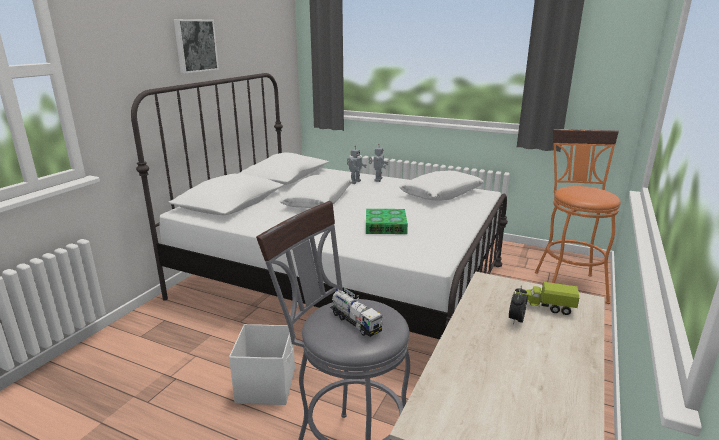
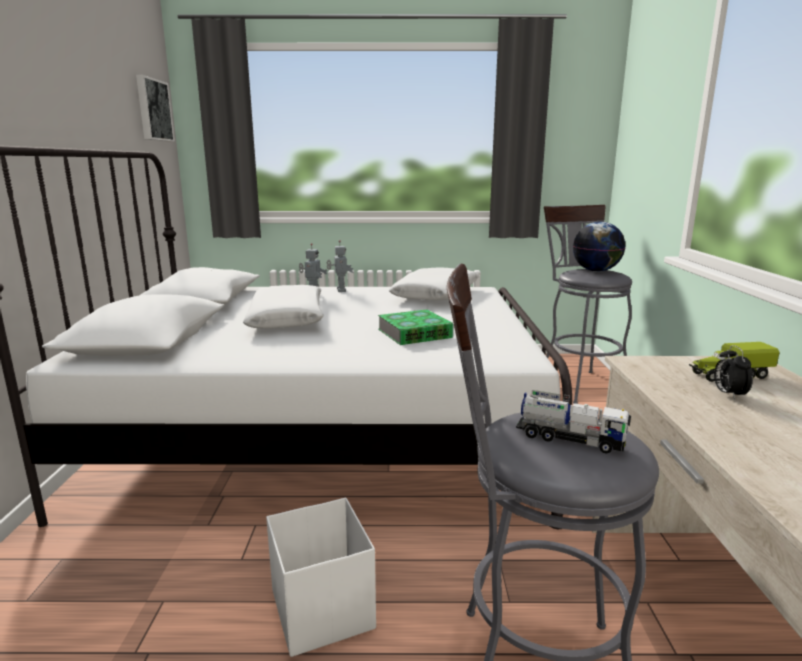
camera: 25 degrees left, 5 degrees down
(195, 45) = (49, 90): picture -> picture (153, 110)
(568, 283) = (578, 384): orange stool -> grey stool
(590, 191) = (596, 271): none -> globe

